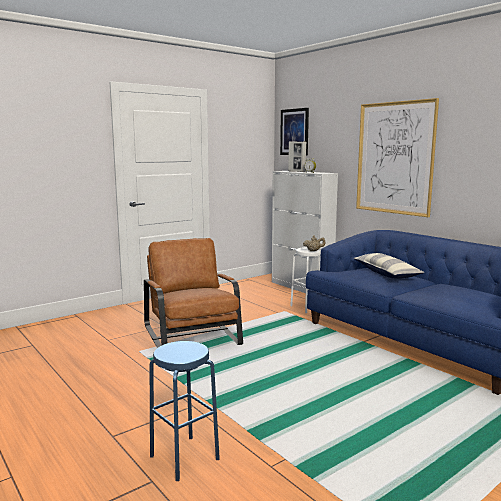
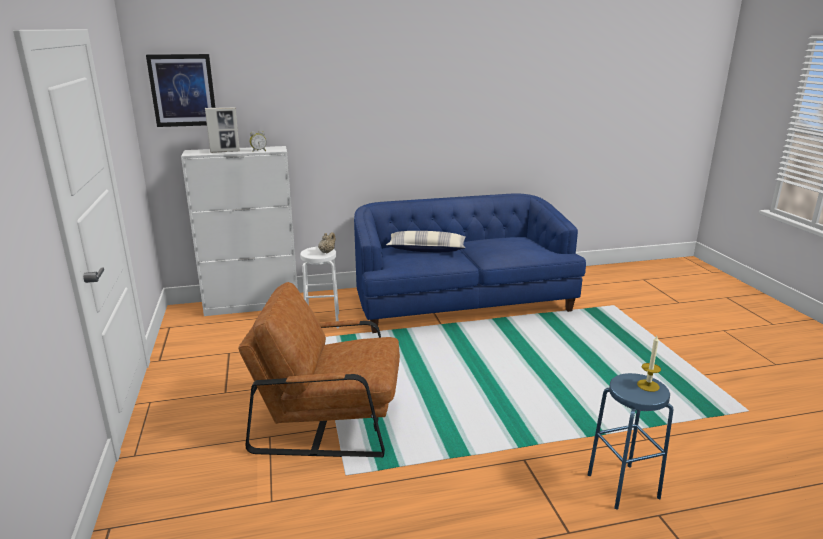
camera: 65 degrees left, 10 degrees up
(187, 354) = (648, 385): none -> candle
(394, 158) = (365, 121): picture -> none

